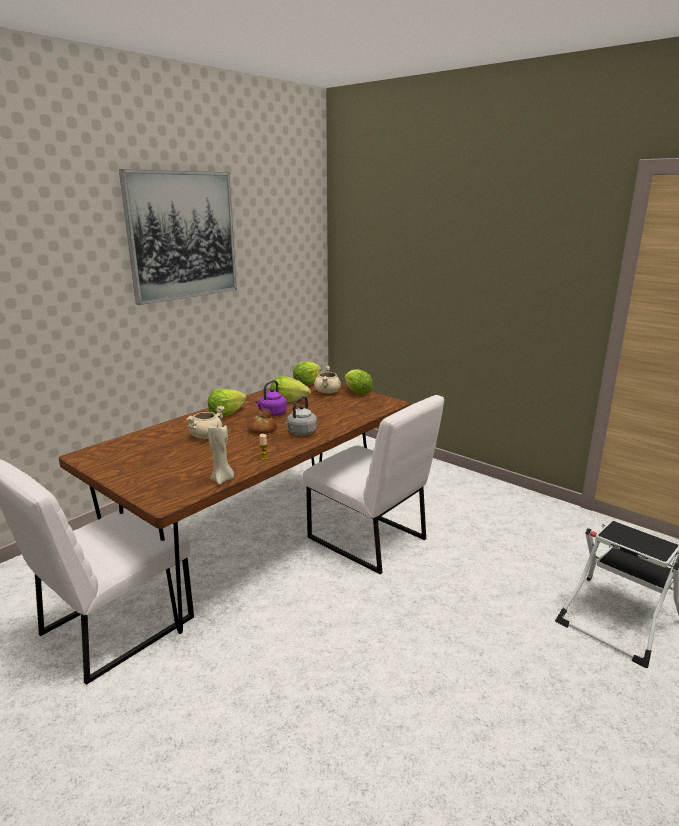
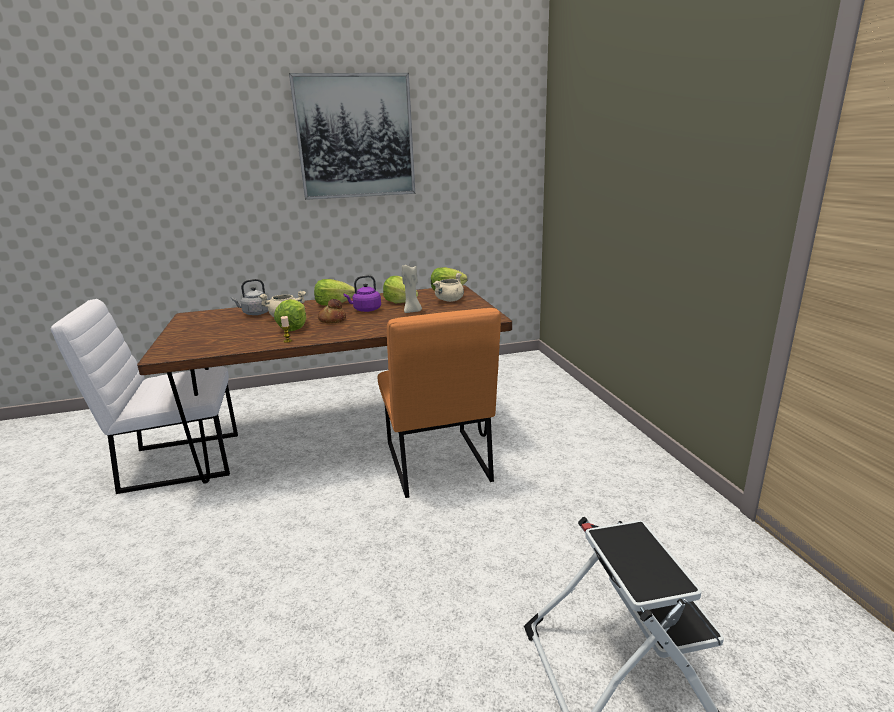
camera: 35 degrees right, 0 degrees up
(222, 480) = (227, 349): beige candle -> beige candle (412, 311)
(301, 433) = (356, 328): grey kettle -> grey kettle (255, 313)
(357, 392) = (476, 304): lettuce -> lettuce (294, 327)
(369, 540) = (437, 463): white chair -> orange chair

